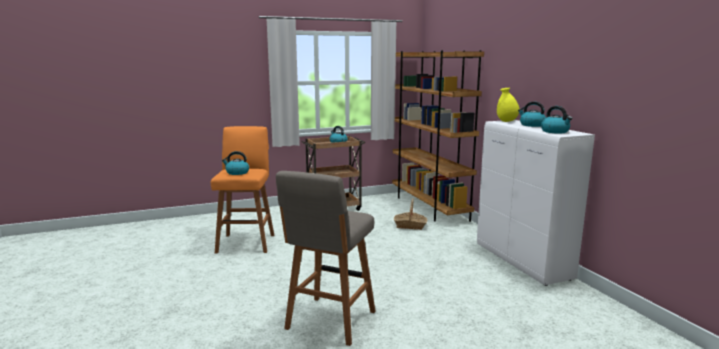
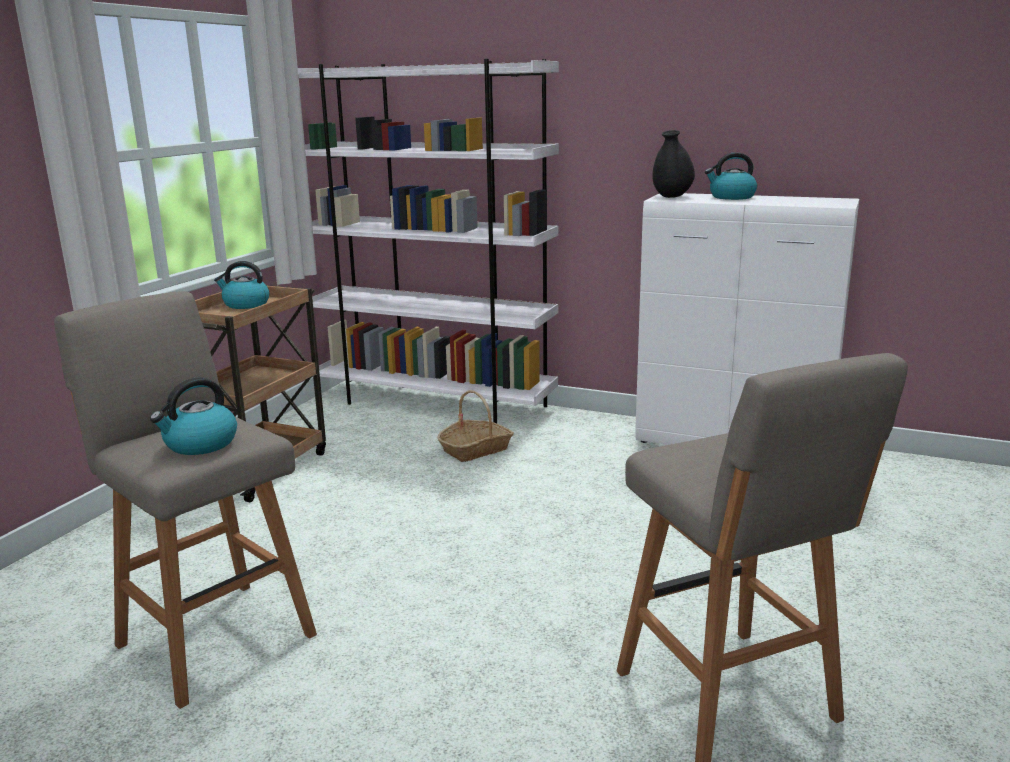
camera: 45 degrees left, 5 degrees up
(246, 242) = (213, 637): orange stool -> grey stool
(429, 207) = (436, 403): brown bookcase -> white bookcase
(506, 121) = (672, 196): yellow vase -> black vase
(555, 131) = (809, 202): kettle -> none

